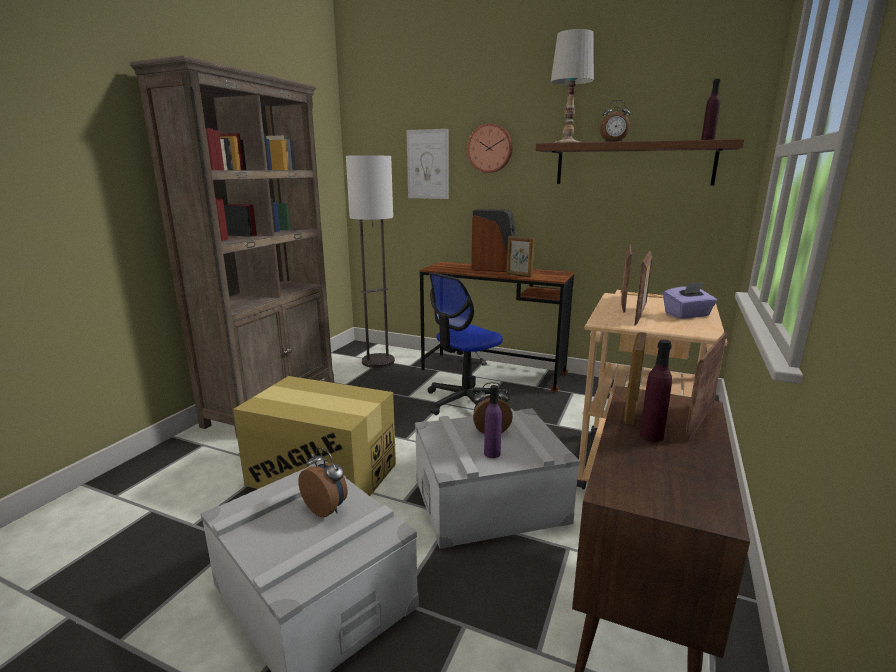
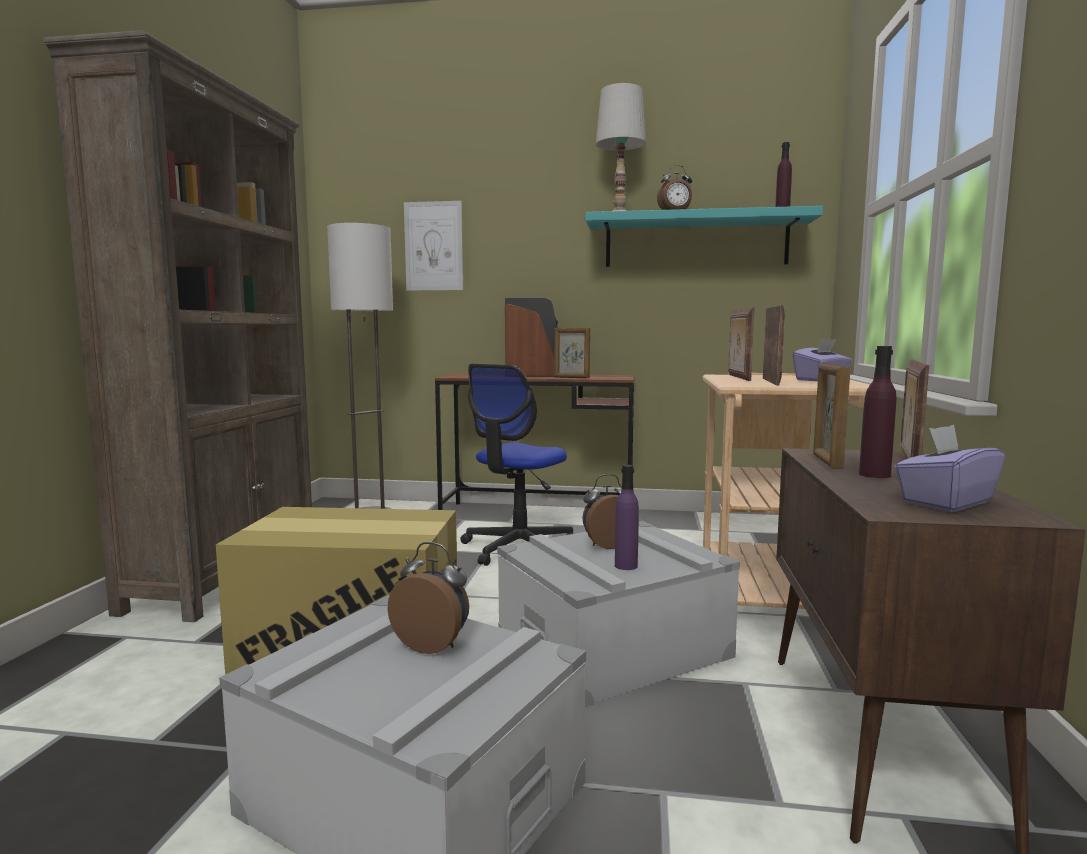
camera: 15 degrees left, 10 degrees down
(490, 148) = (518, 225): wall clock -> none
(633, 164) = (695, 242): brown shelf -> turquoise shelf
(669, 485) = (945, 502): none -> purple tissue box

